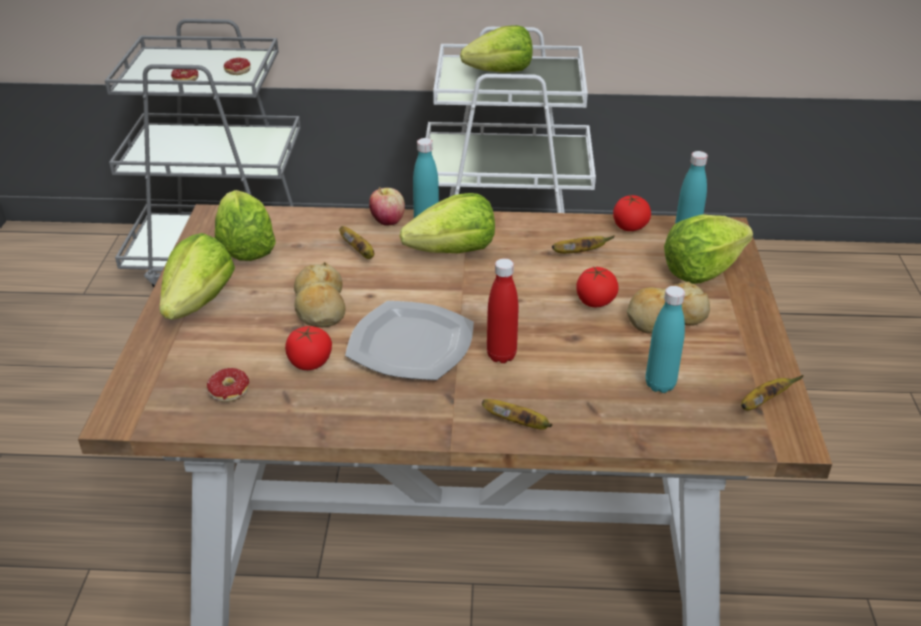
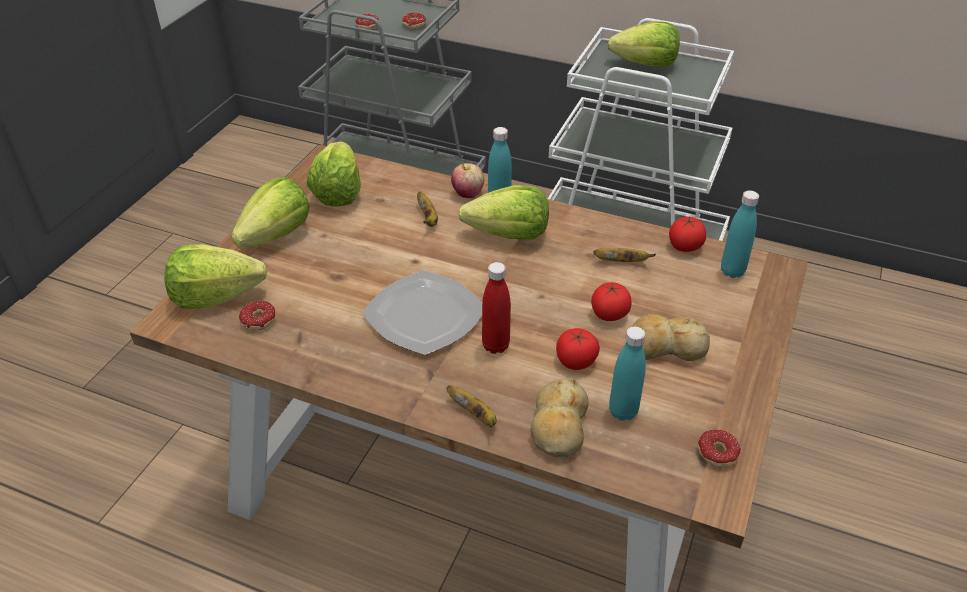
camera: 20 degrees right, 5 degrees up
(310, 362) = (334, 311): tomato -> tomato (576, 361)
(320, 306) = (369, 262): bread -> bread (558, 427)
(702, 270) = (729, 307): lettuce -> lettuce (216, 296)
(762, 402) = (711, 456): banana -> donut

